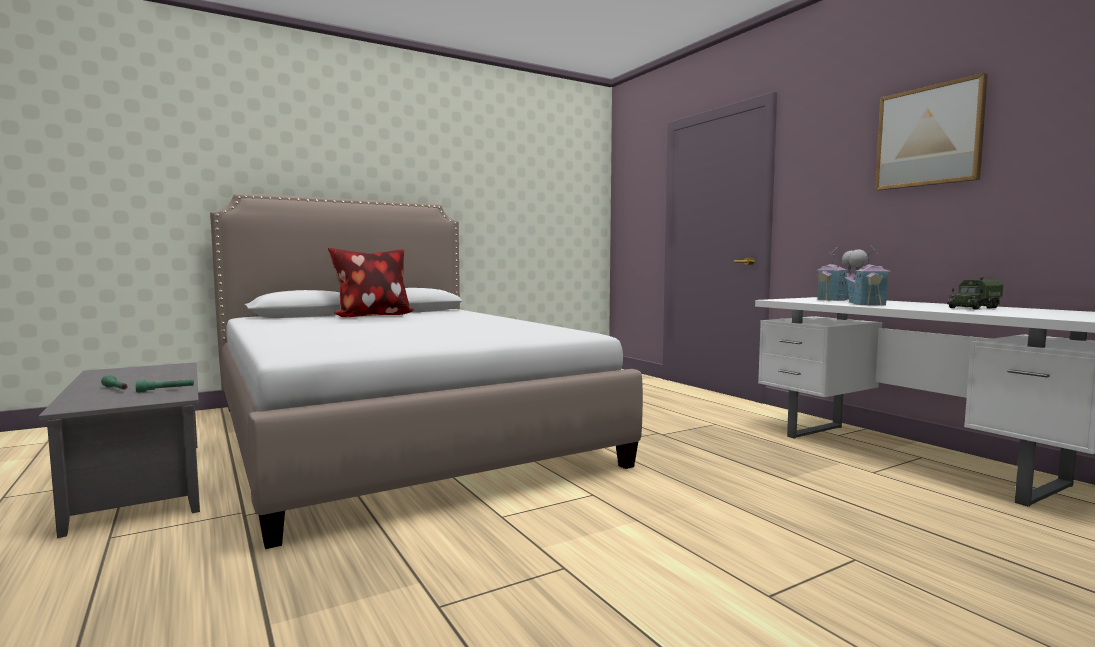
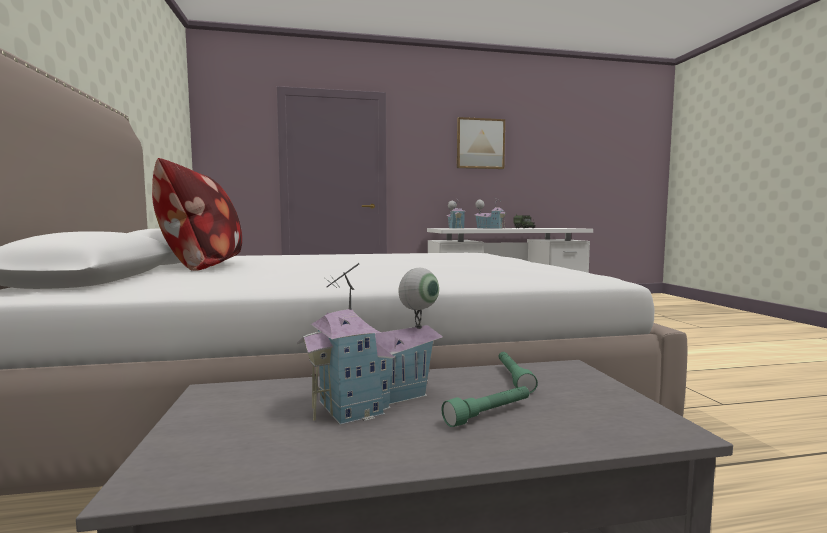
camera: 70 degrees left, 0 degrees up
(148, 378) = (375, 402): none -> toy house

